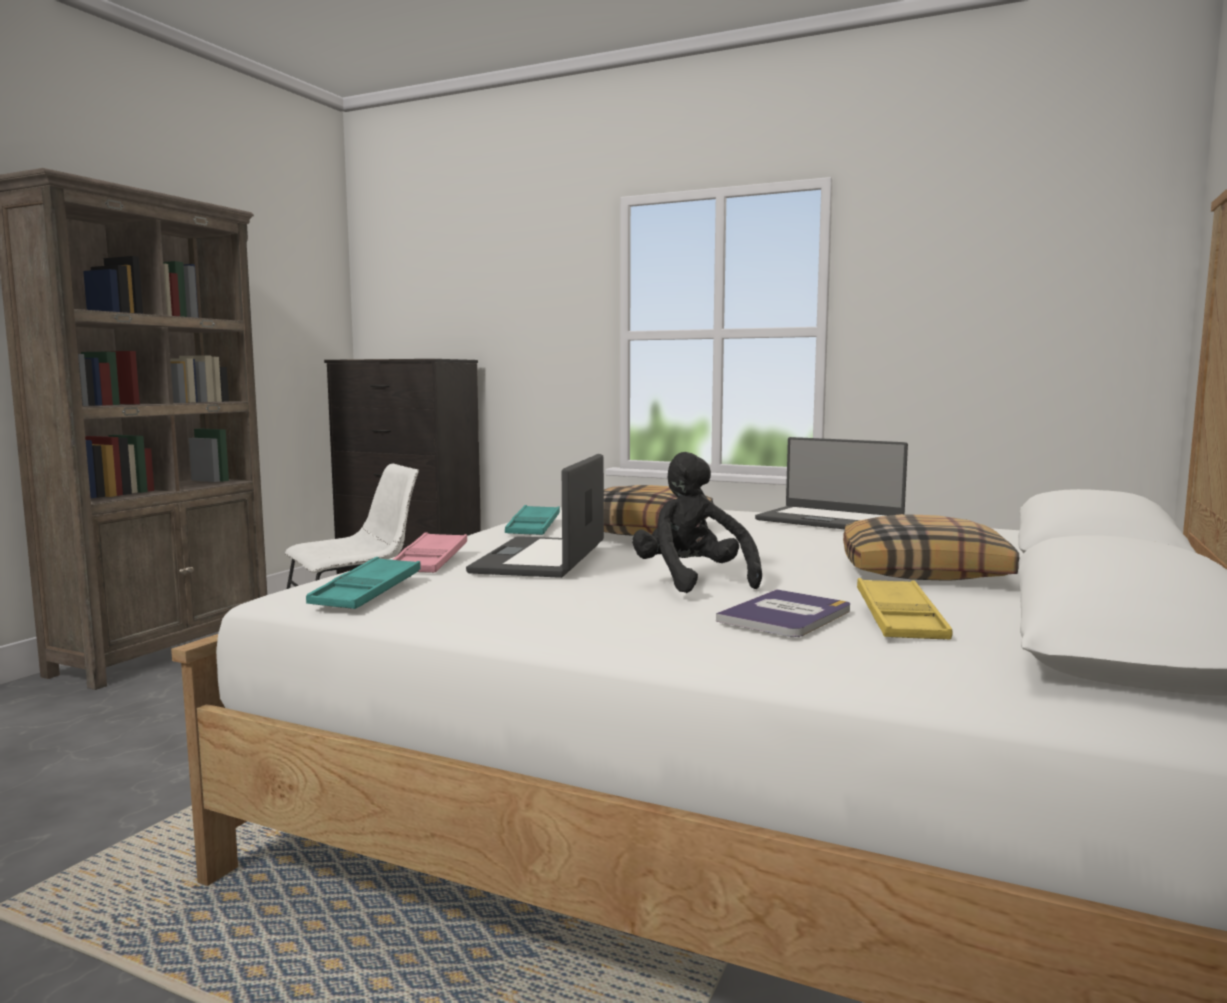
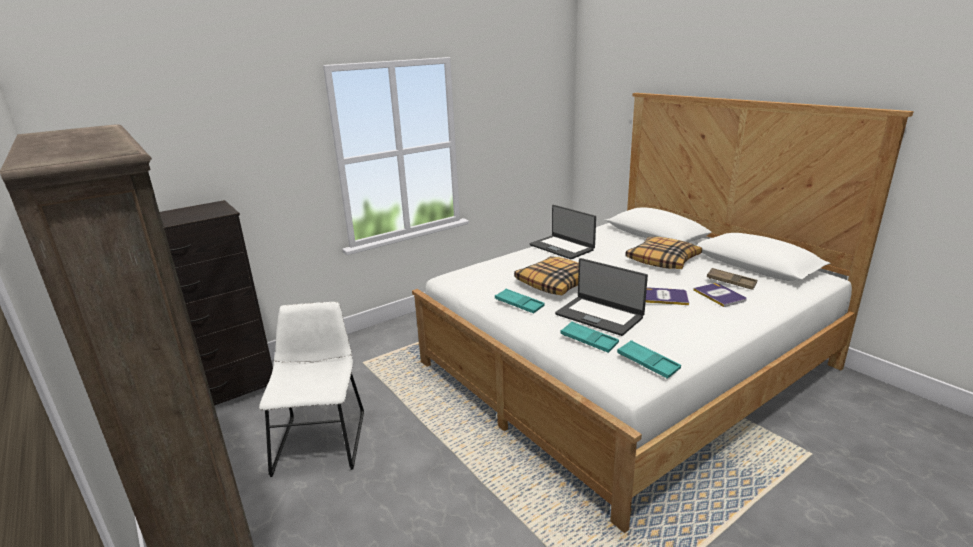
camera: 60 degrees left, 15 degrees up
(430, 561) = (589, 341): pink tray -> turquoise tray
(692, 580) = (665, 297): black plush toy -> book
(829, 520) = (562, 247): laptop -> laptop turned 75 degrees clockwise
(900, 619) = (731, 282): yellow tray -> brown tray

